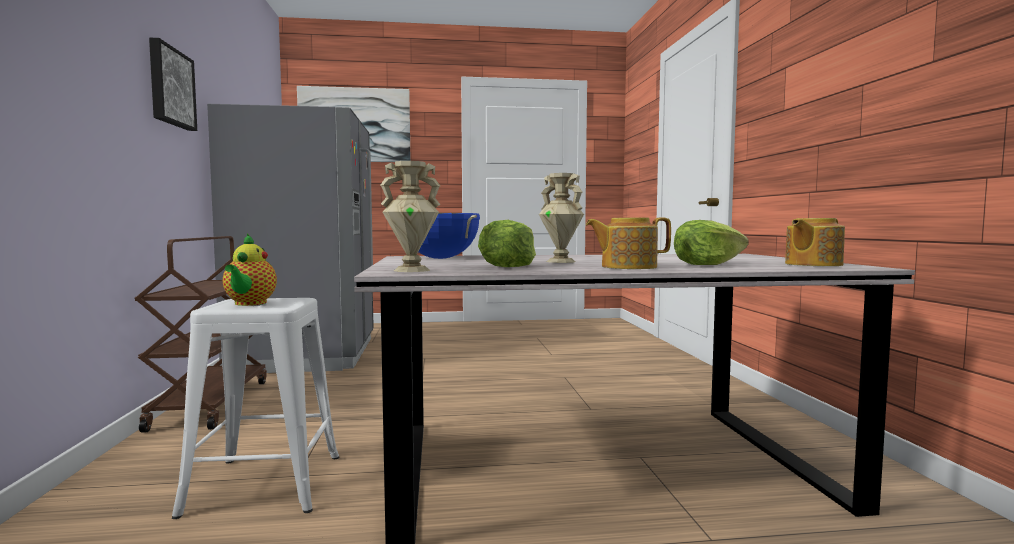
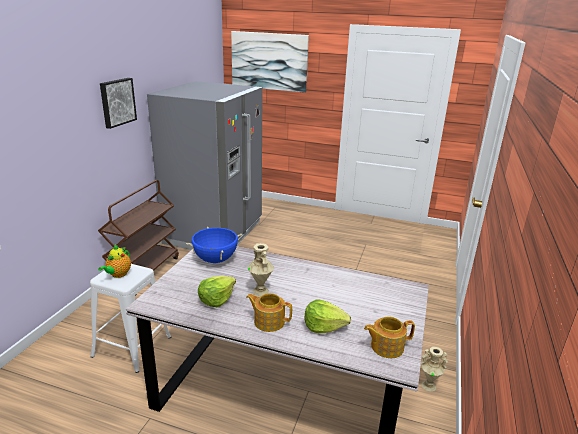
camera: 25 degrees right, 20 degrees up
(412, 270) = (161, 300): beige vase -> beige vase (429, 385)

